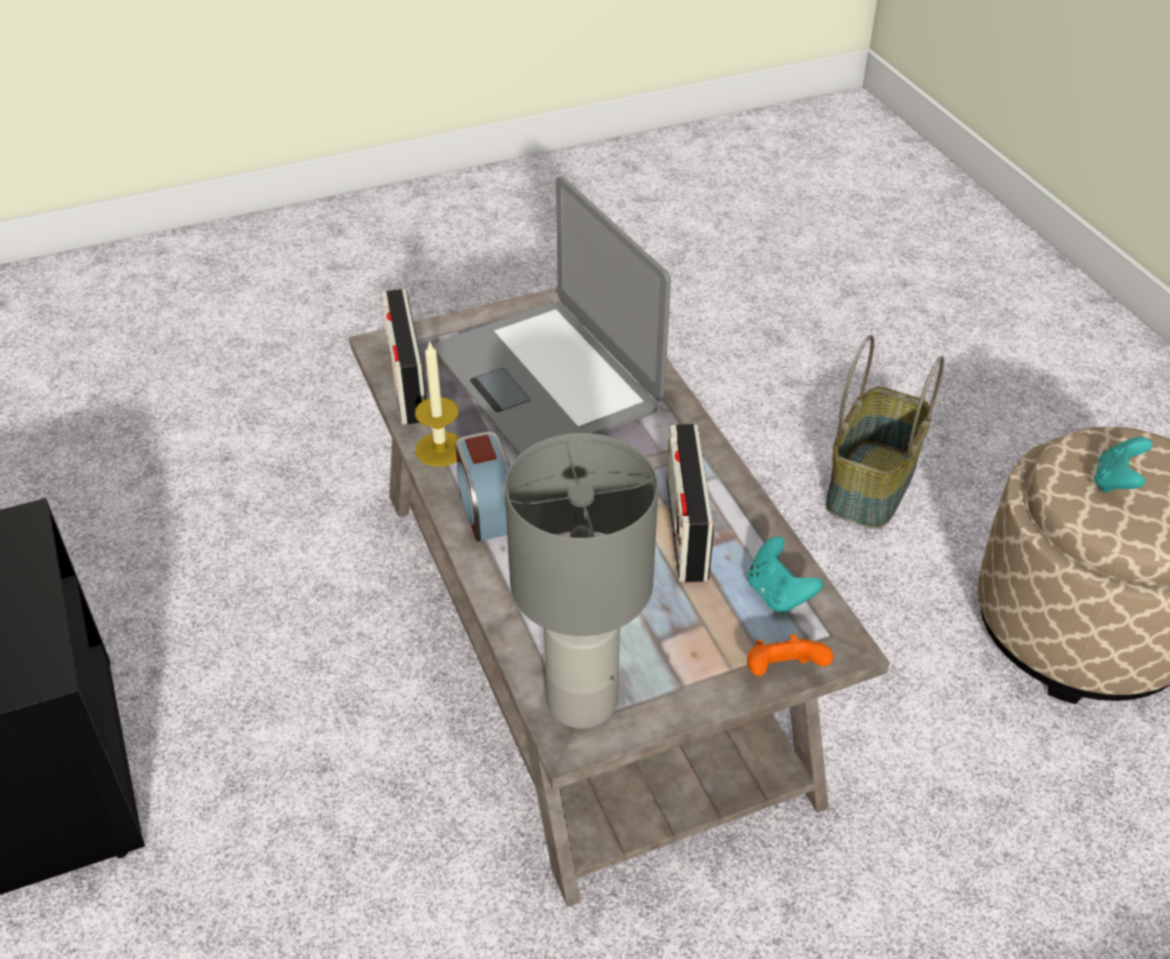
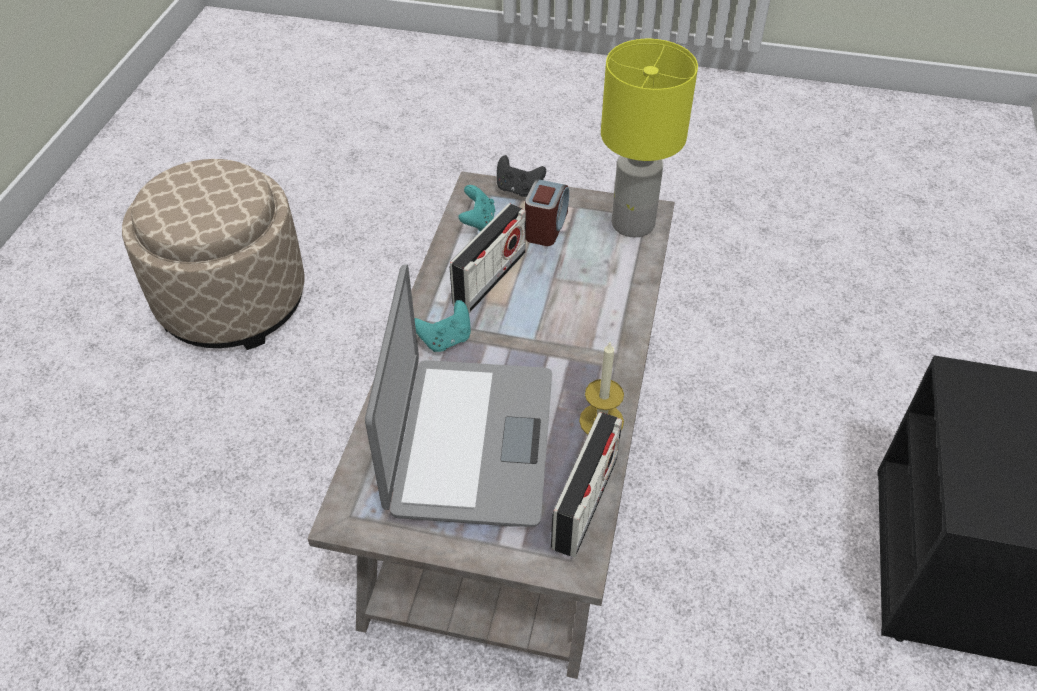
camera: 145 degrees left, 5 degrees up
(487, 510) = (602, 354): alarm clock -> alarm clock (546, 226)
(580, 700) = (633, 224): grey table lamp -> yellow table lamp
(782, 672) = (518, 189): orange game controller -> black game controller
(873, 486) = (214, 452): basket -> none
(1116, 482) = (208, 201): turquoise game controller -> turquoise game controller (445, 340)

